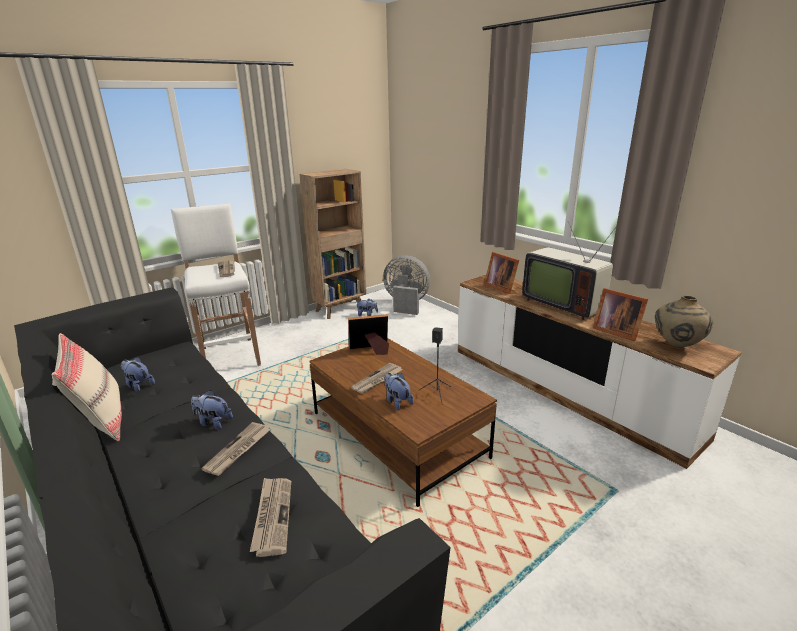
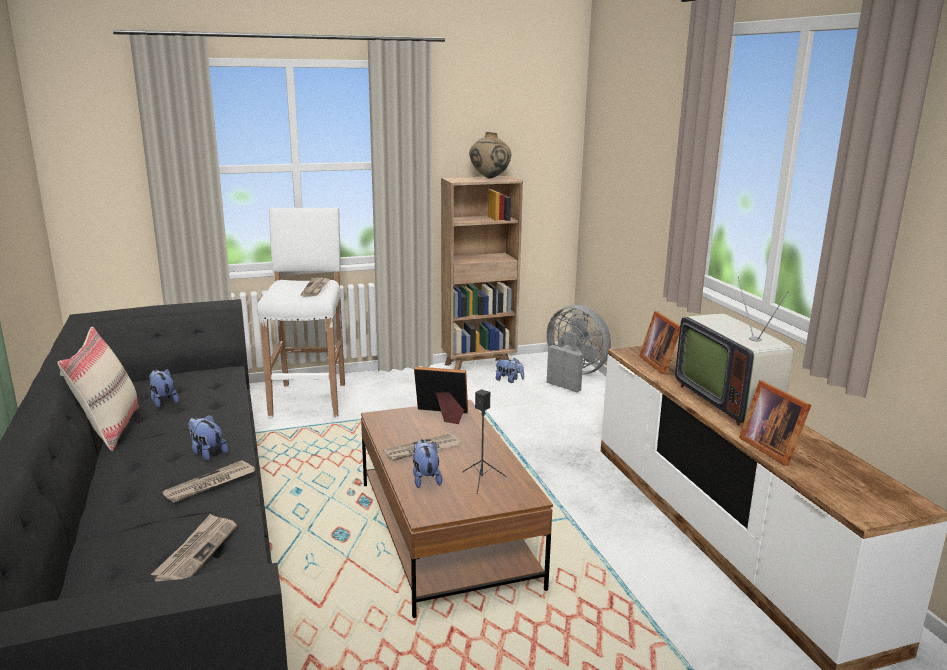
camera: 20 degrees right, 5 degrees down
(676, 346) = (847, 484): beige vase -> beige vase (489, 178)

